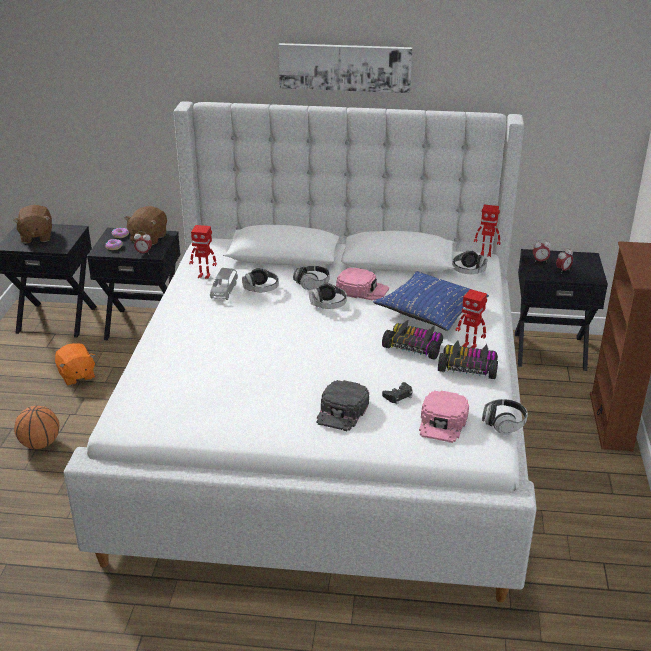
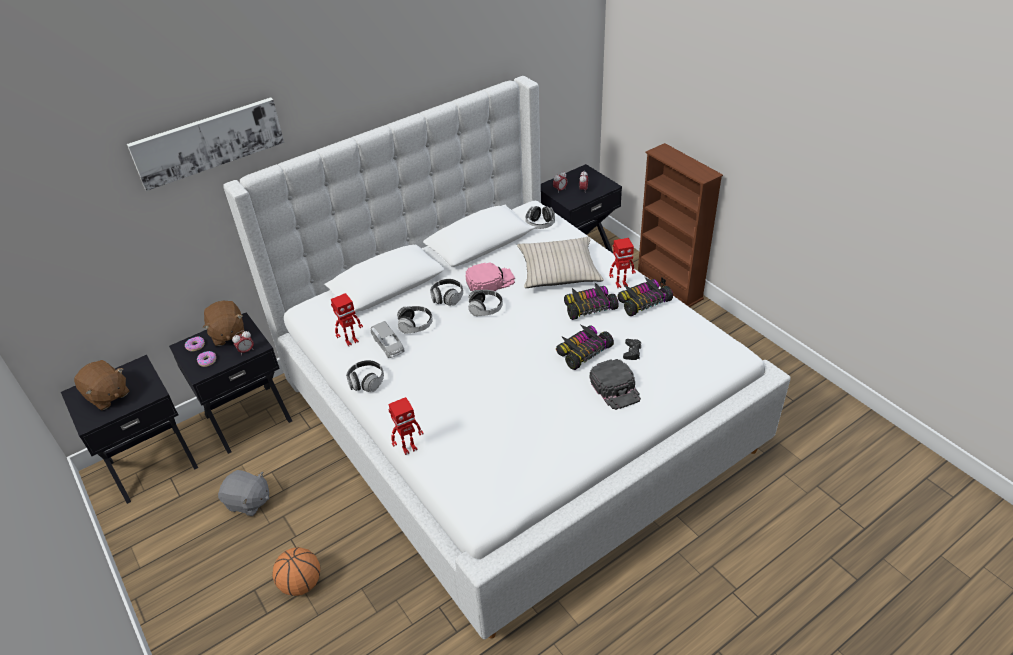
camera: 40 degrees left, 10 degrees up
(76, 376) = (248, 502): orange plush toy -> grey plush toy
(345, 67) = (371, 87): picture -> picture (208, 142)
(358, 372) = (582, 351): none -> toy car
(430, 310) = (558, 270): blue pillow -> beige pillow
(443, 422) = (683, 352): pink cap -> none
(486, 254) = (531, 203): toy robot -> toy robot (409, 448)
(503, 423) = (716, 329): headphones -> headphones (366, 382)

